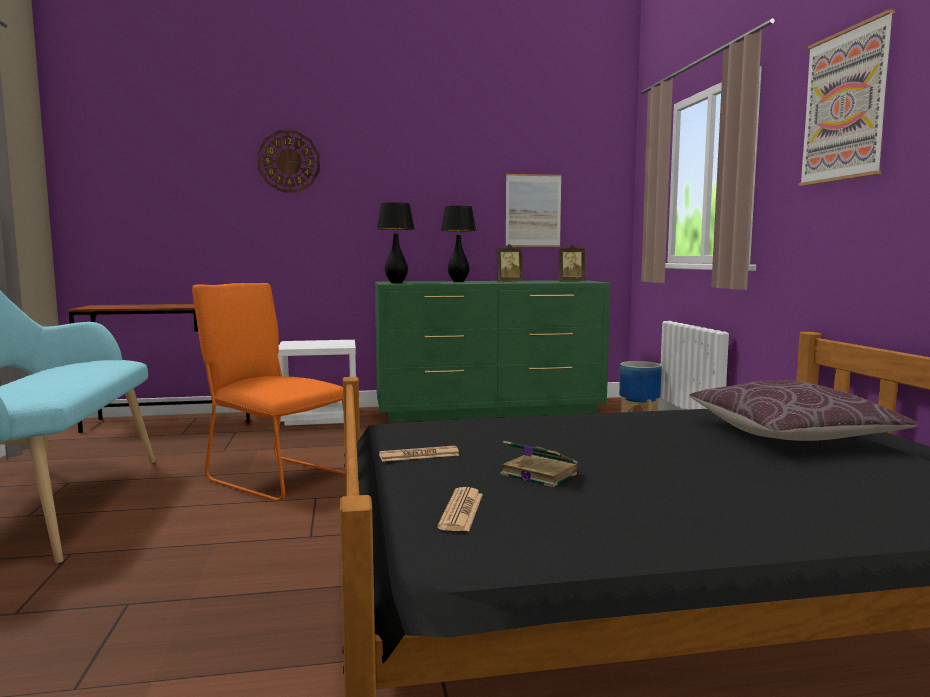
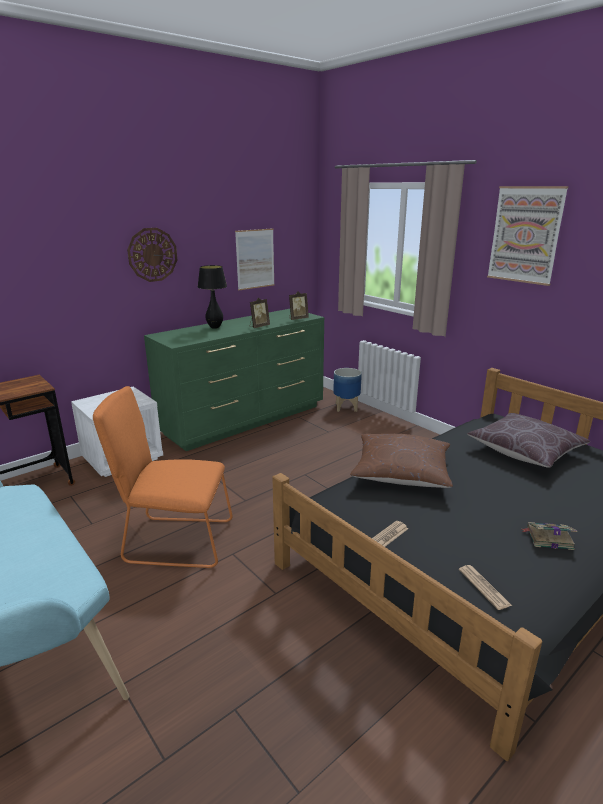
camera: 30 degrees left, 15 degrees up
(289, 161) = (51, 234): wall clock -> wall clock (152, 254)
(396, 283) = (179, 341): black table lamp -> none
(537, 473) = (470, 534): book -> book (548, 538)
(544, 422) = (401, 473): none -> brown pillow

